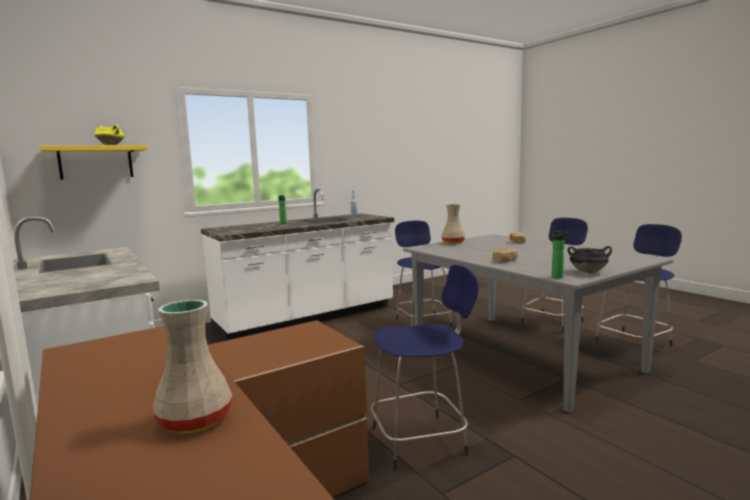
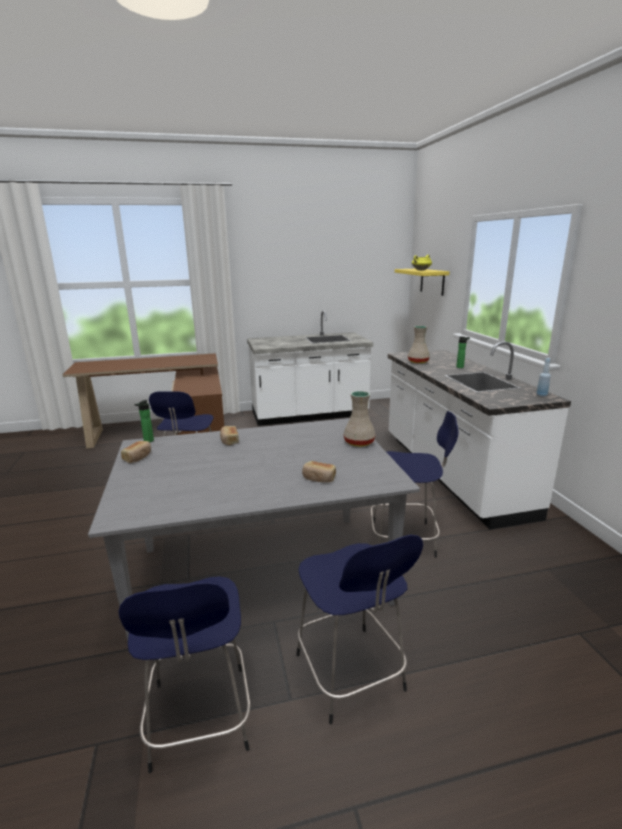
camera: 110 degrees right, 10 degrees up
(194, 420) = (128, 366): beige vase -> beige vase (418, 362)
(588, 272) = (138, 457): black cooking pot -> bread

